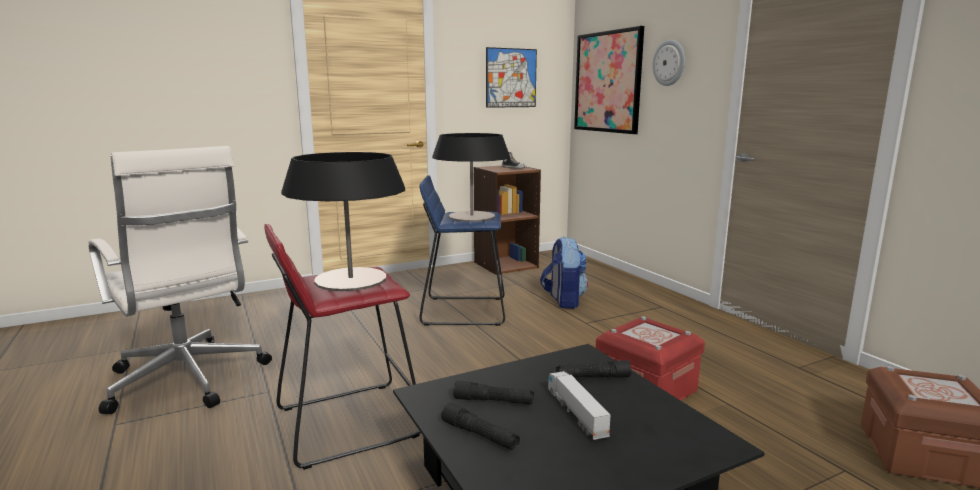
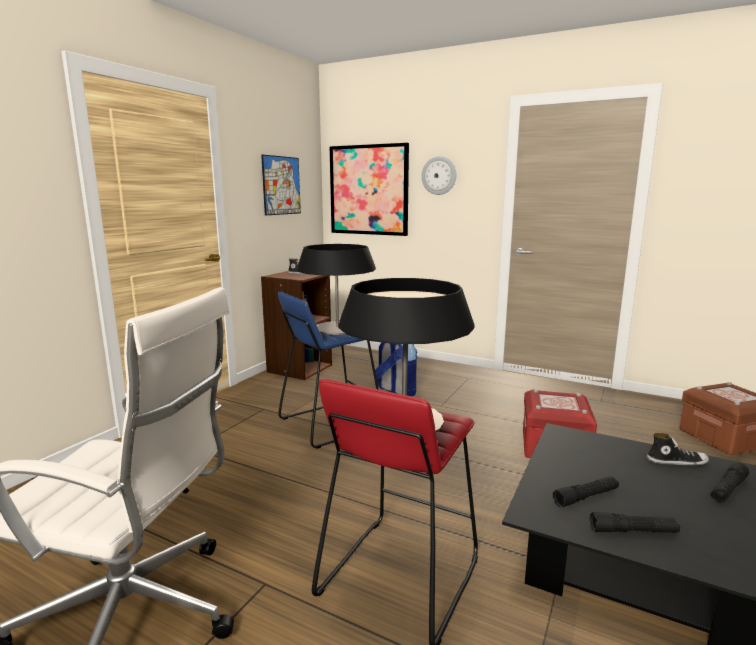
camera: 35 degrees left, 0 degrees up
(576, 413) = (644, 483): toy truck -> none
(592, 377) = (600, 450): black flashlight -> black flashlight (728, 489)
(657, 412) = (676, 461): none -> shoe

